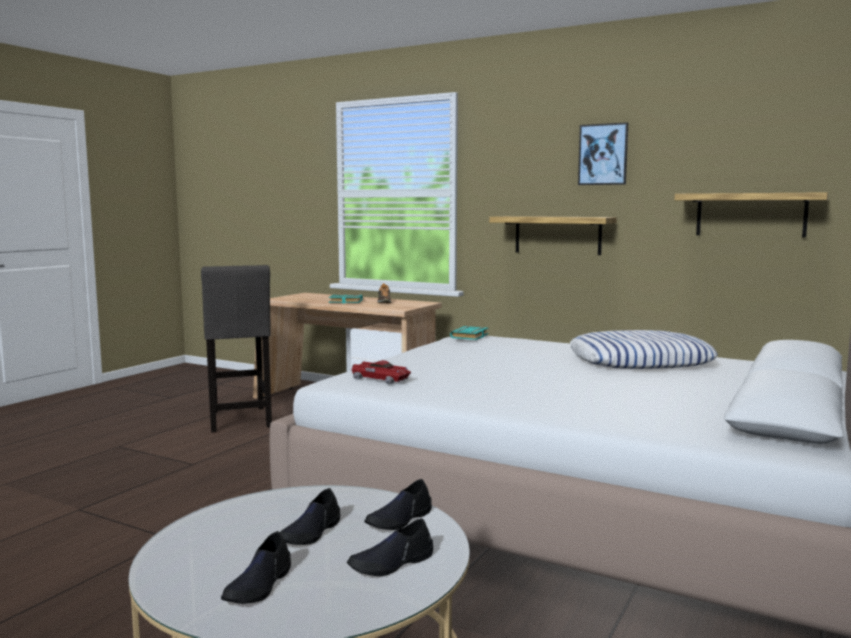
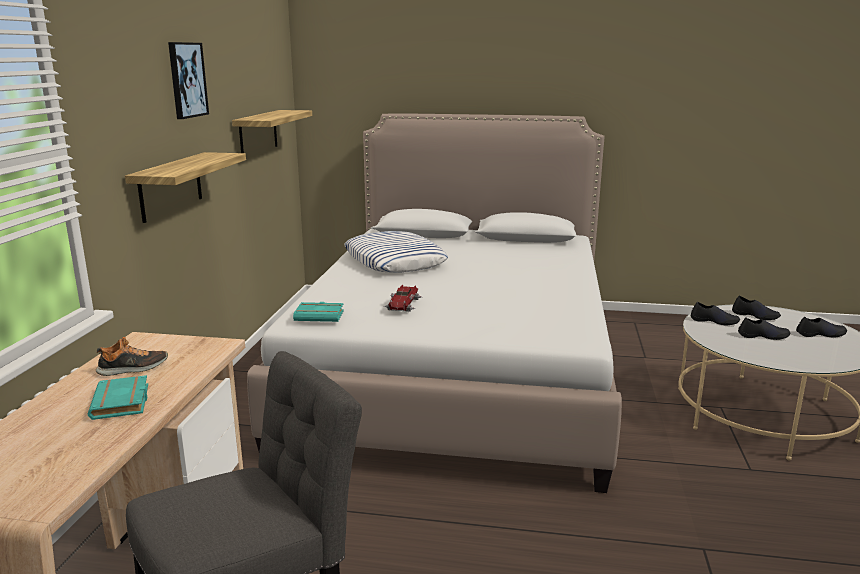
camera: 110 degrees left, 10 degrees up
(379, 379) = (552, 325): toy car -> toy car (404, 304)

